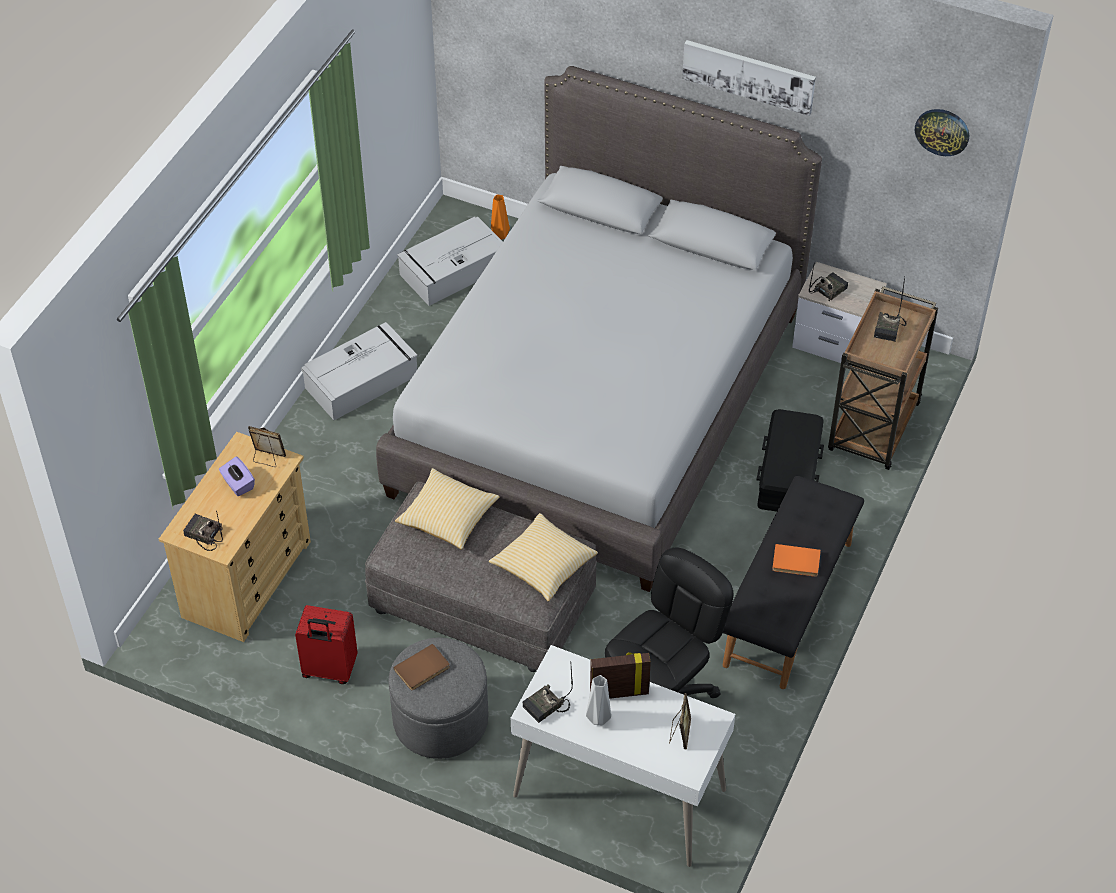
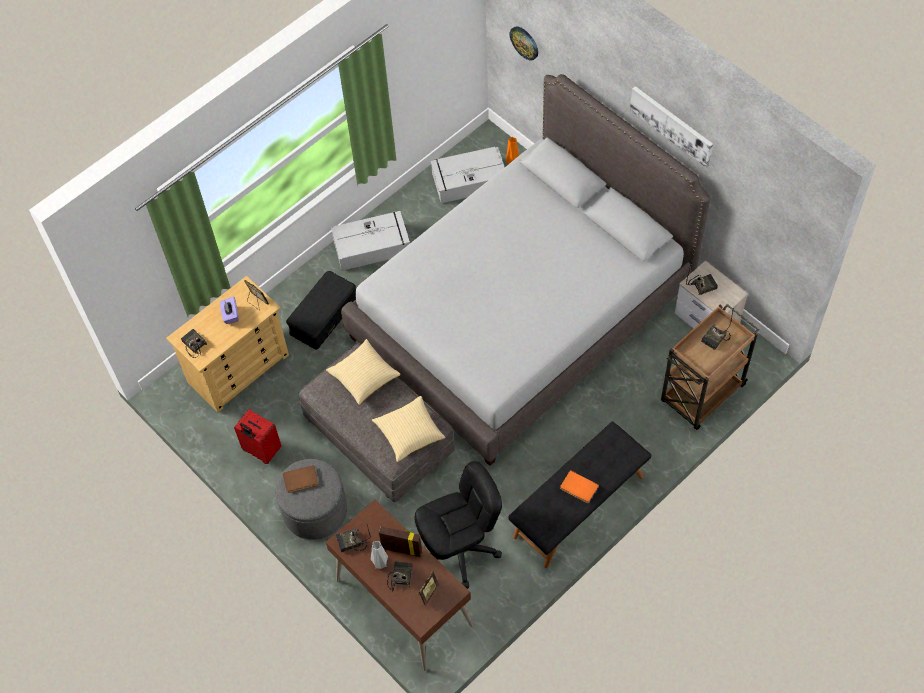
camera: 25 degrees right, 10 degrees up
(619, 794) = (403, 603): white desk -> brown desk
(633, 726) = (400, 576): none -> radio
(788, 472) = (625, 408): black storage box -> black storage box (323, 315)
(942, 131) = (790, 213): wall clock -> wall clock (524, 42)

